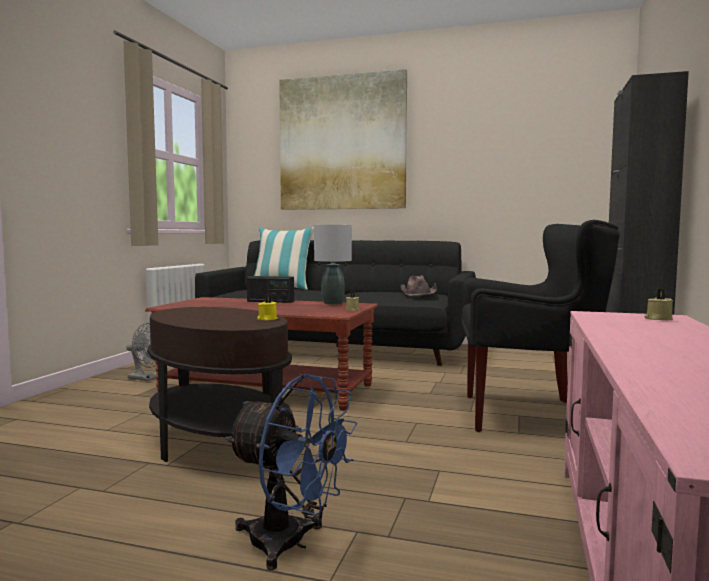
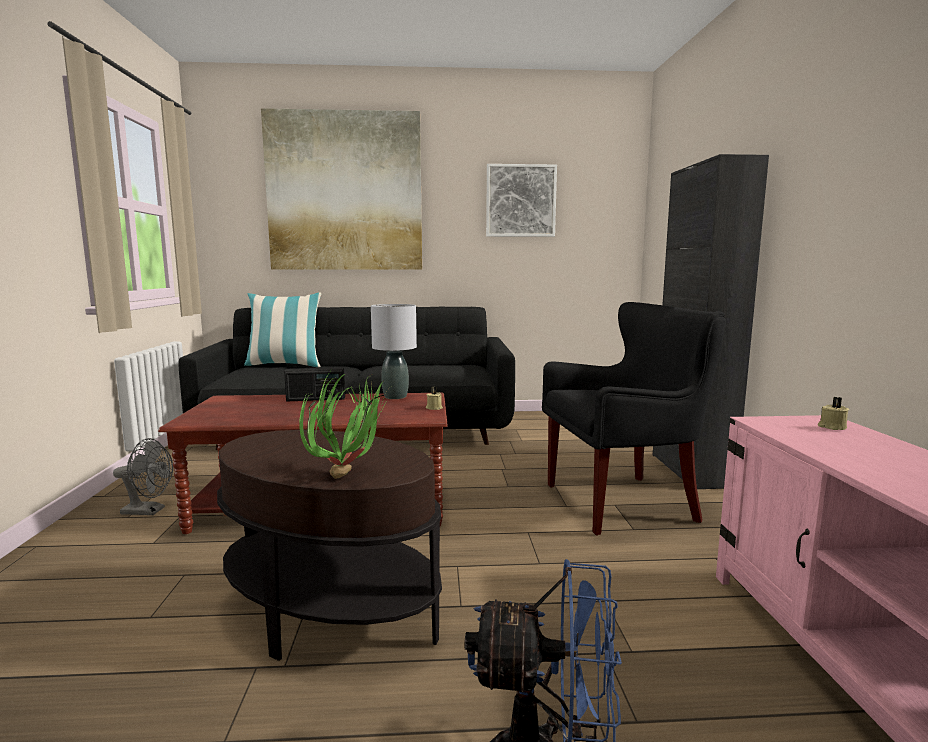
camera: 20 degrees left, 5 degrees up
(217, 324) = (352, 475): none -> potted plant
(267, 319) = (399, 454): yellow candle -> none
(419, 293) = (455, 367): brown hat -> none
(499, 142) = (520, 201): none -> picture

